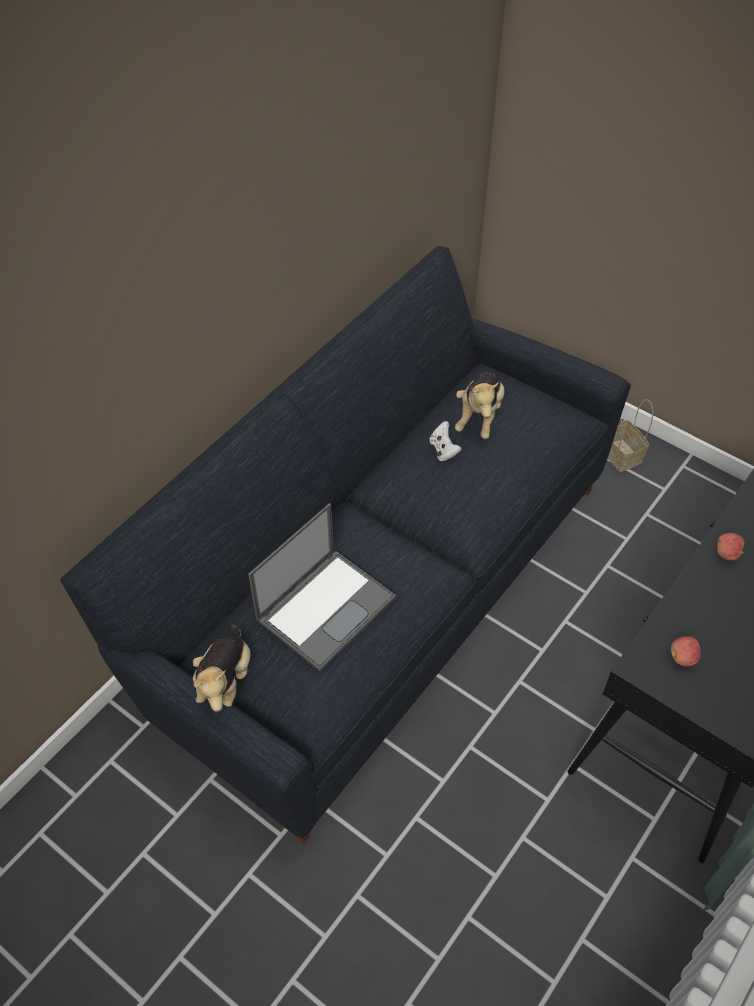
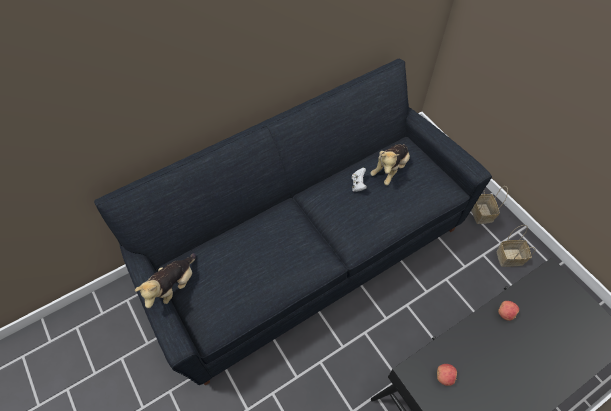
camera: 20 degrees right, 5 degrees up
(326, 607) = (248, 260): laptop -> none
(685, 508) = (509, 258): none -> basket

